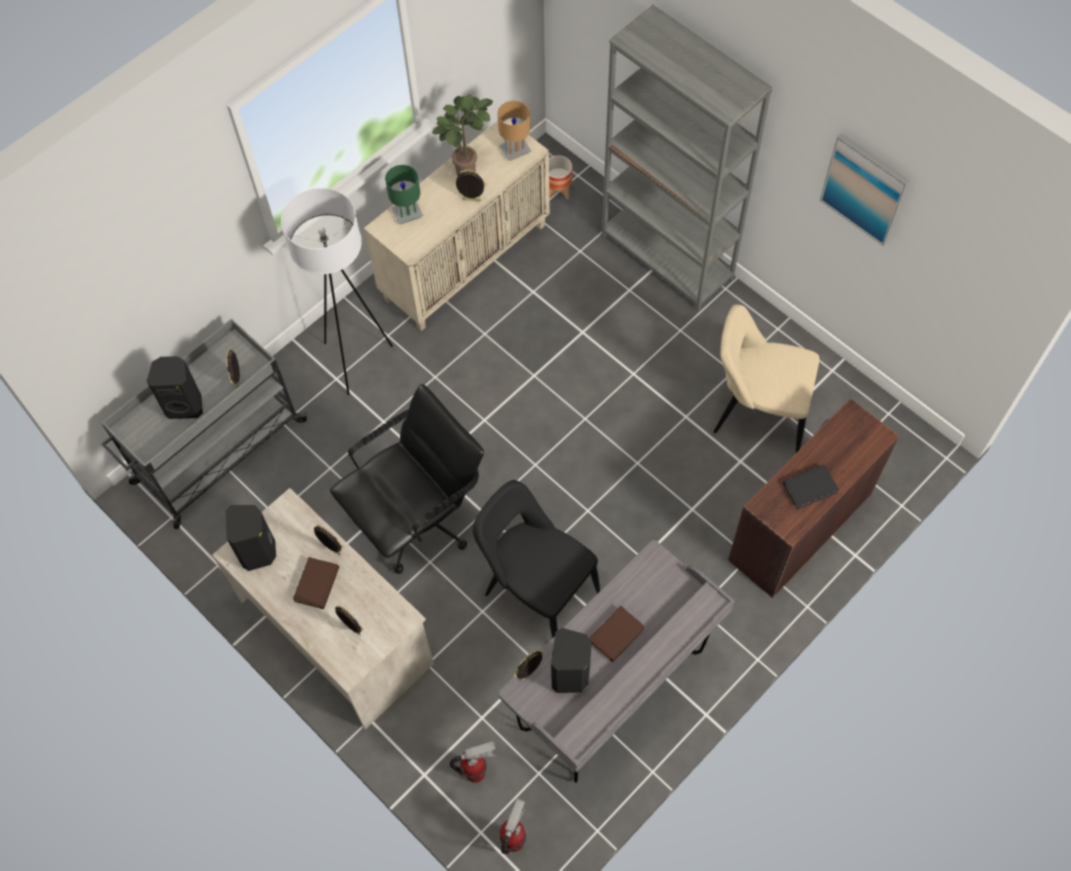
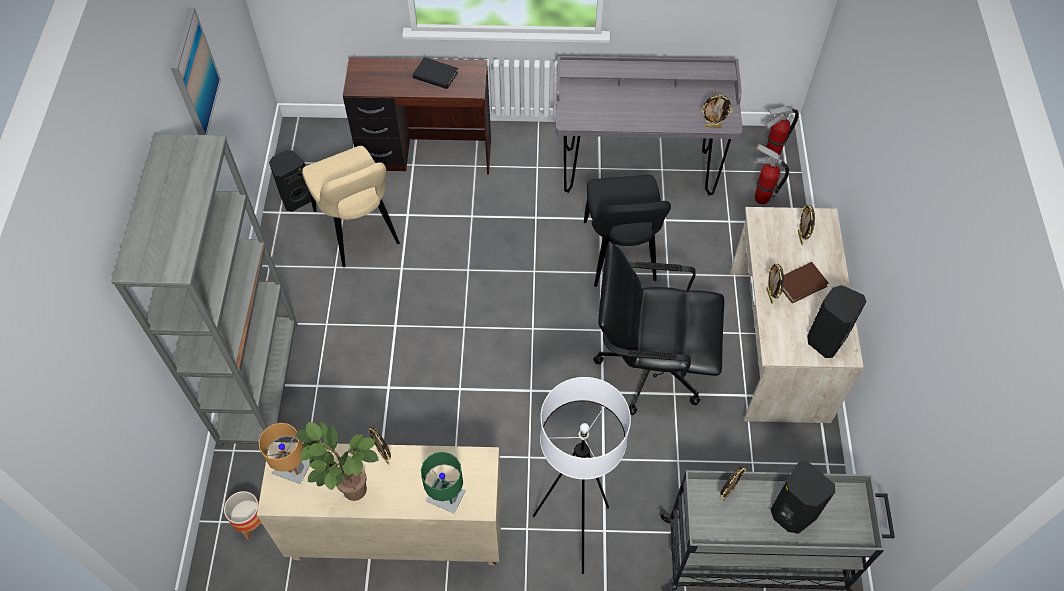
camera: 135 degrees left, 5 degrees down
(571, 674) = (688, 107): black speaker -> black speaker (296, 198)
(616, 635) = (639, 104): brown book -> none

